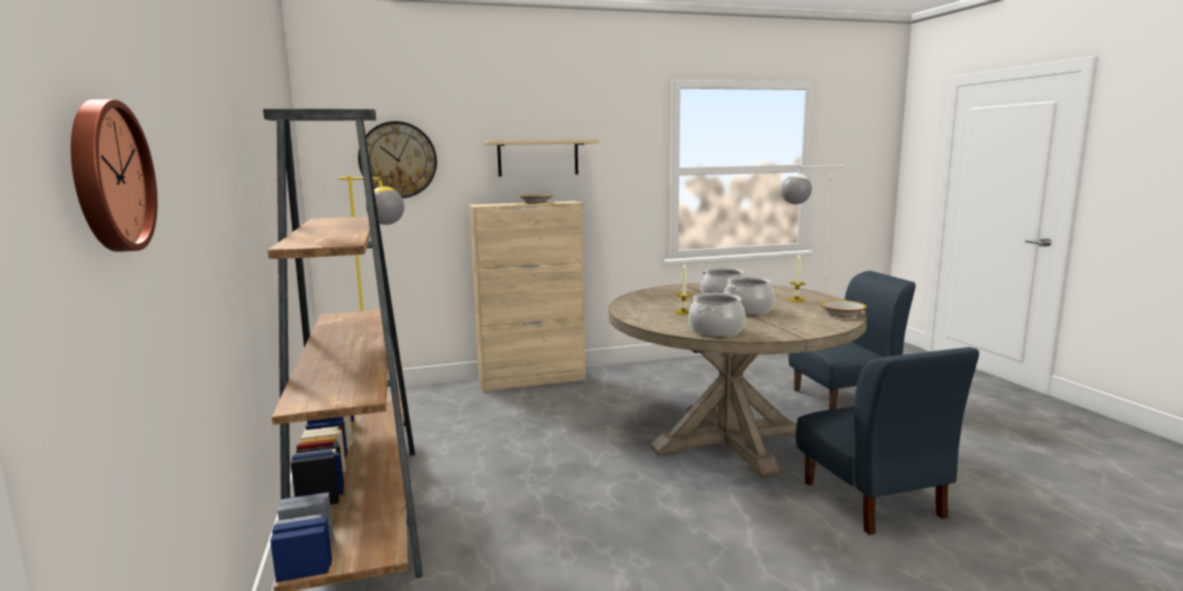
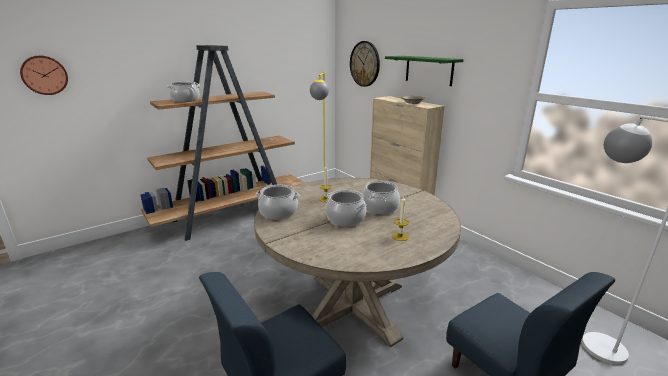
camera: 70 degrees right, 10 degrees up
(327, 237) = (185, 100): none -> cooking pot
(538, 158) = (429, 70): beige shelf -> green shelf
(842, 314) = (358, 259): bowl -> none

